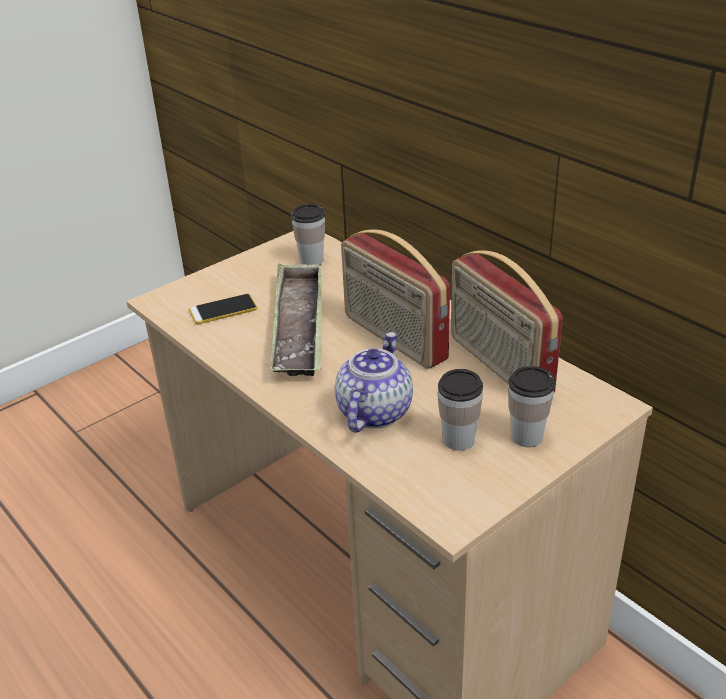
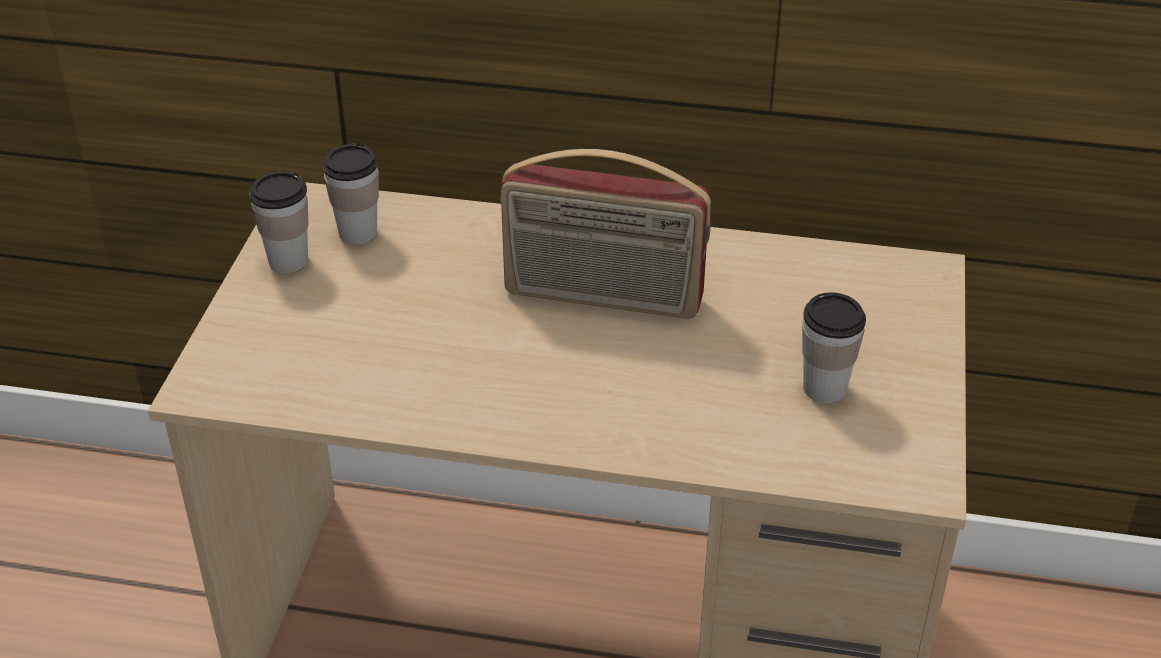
camera: 40 degrees left, 5 degrees up
(223, 310) = (323, 358): phone -> none
(299, 326) = (462, 334): tray -> none
(373, 411) = (693, 401): teapot -> none
(498, 365) = (762, 278): radio -> none
(527, 436) = (887, 349): cup -> cup (288, 261)

